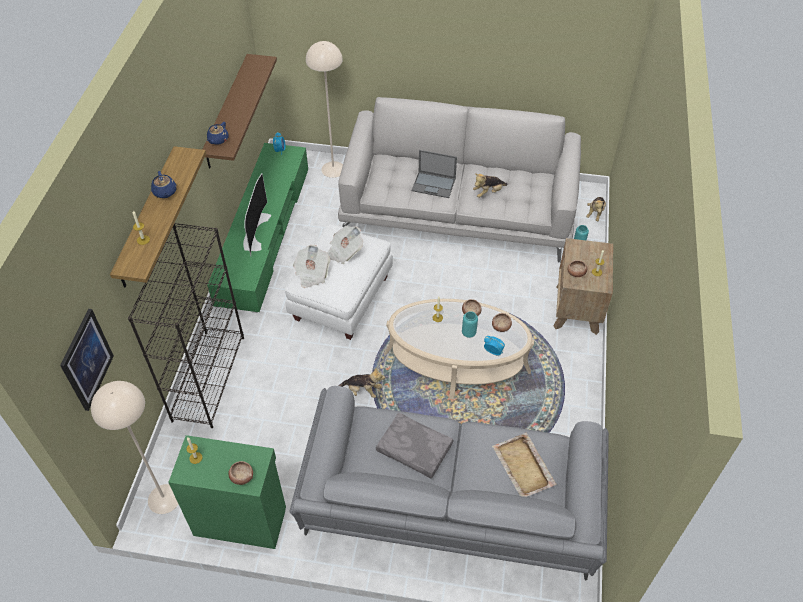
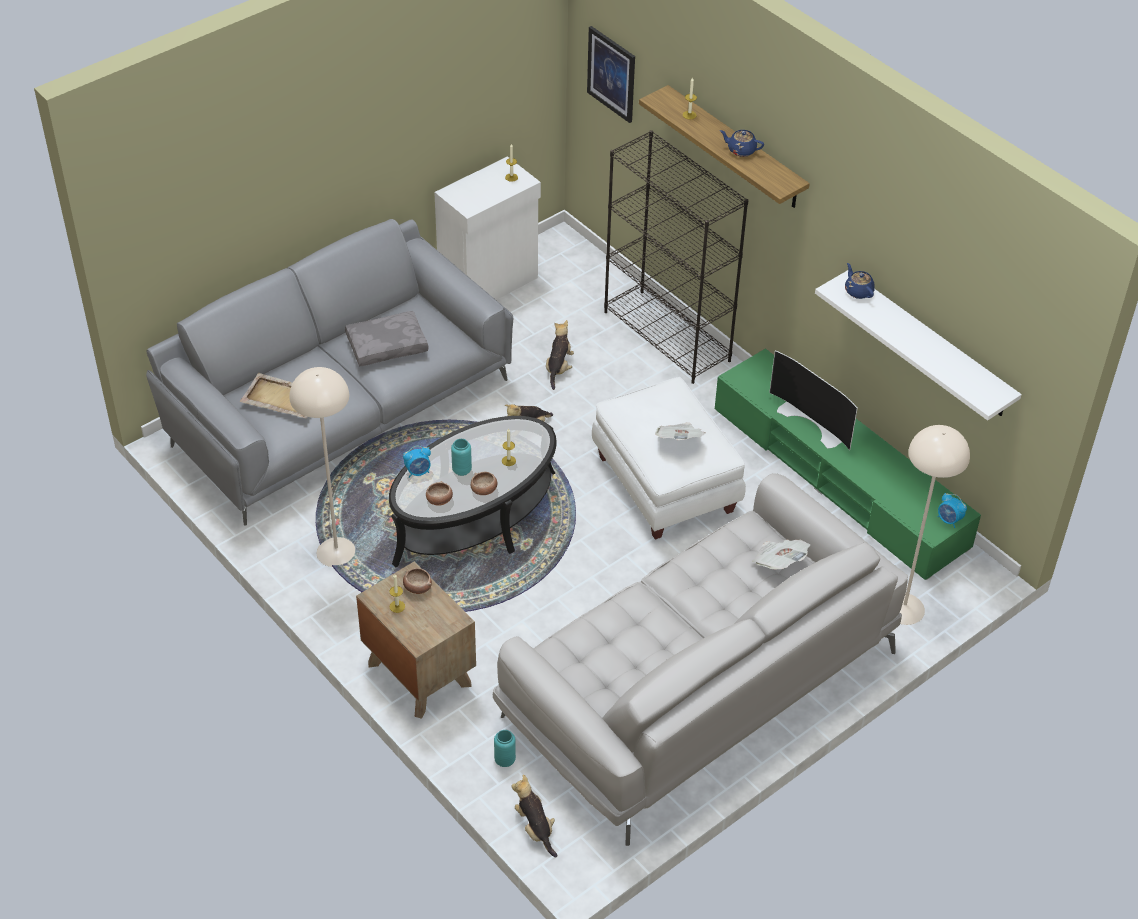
camera: 130 degrees right, 5 degrees down
(164, 498) = (564, 253): beige floor lamp -> beige floor lamp (337, 552)
(227, 112) = (929, 345): brown shelf -> white shelf
(240, 519) = (490, 284): green cabinet -> white cabinet
(241, 476) = (463, 191): bowl -> none
(312, 274) = (675, 400): newspaper -> newspaper (779, 562)
(434, 185) = (705, 585): laptop -> none
(457, 362) = (475, 518): beige coffee table -> black coffee table
(488, 192) = (637, 629): plush toy -> plush toy (558, 368)

